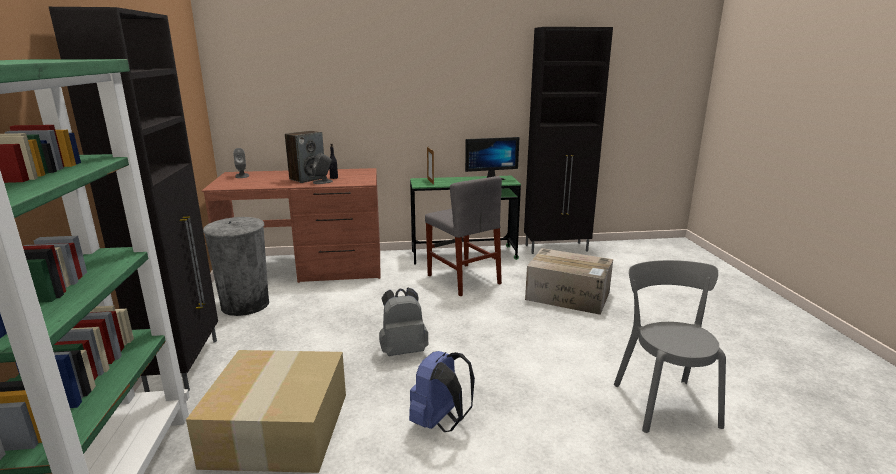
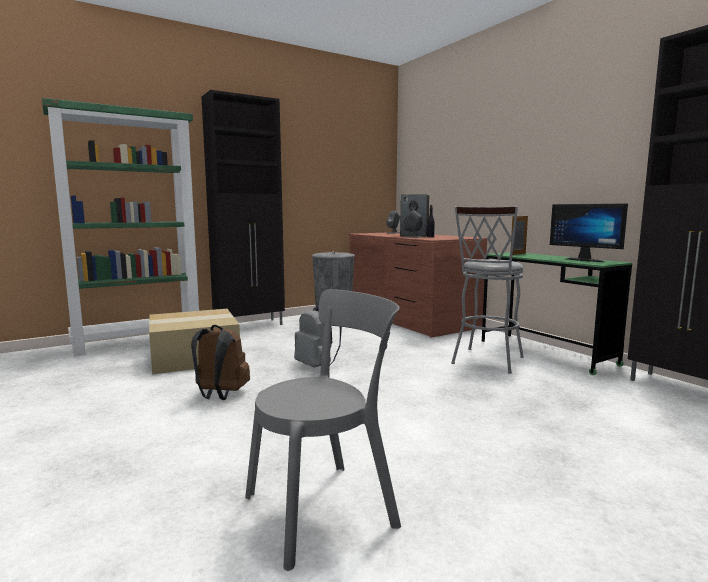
camera: 65 degrees right, 10 degrees down
(440, 422) = (220, 395): blue backpack -> brown backpack
(463, 279) = (485, 362): grey chair -> grey stool
(569, 296) = (544, 416): cardboard box -> none

